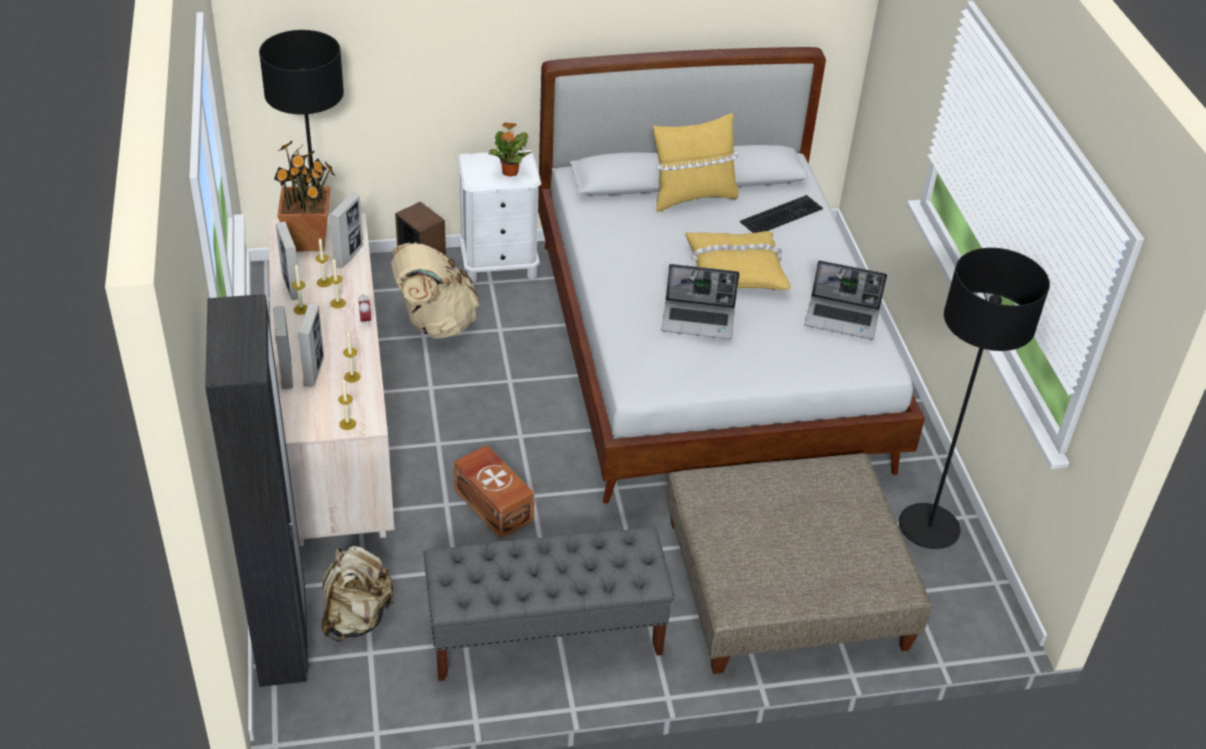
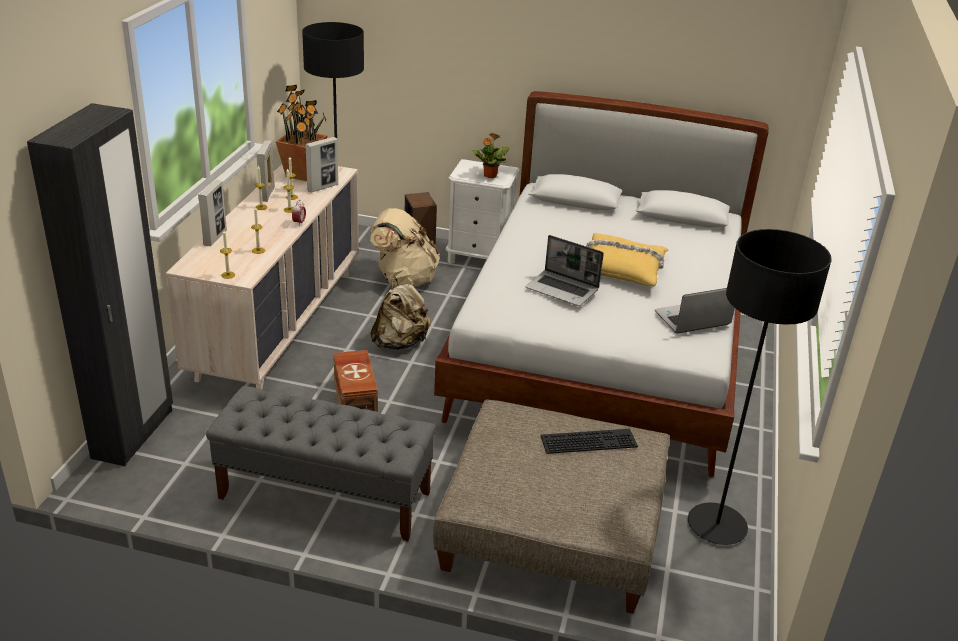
camera: 25 degrees right, 10 degrees down
(314, 371) = (235, 241): picture frame -> none
(356, 618) = (195, 438): beige backpack -> beige backpack (400, 343)
(692, 197) = (622, 219): yellow pillow -> none
(781, 214) = (689, 244): keyboard -> keyboard (589, 440)
(842, 319) = (691, 319): laptop -> laptop turned 120 degrees clockwise

